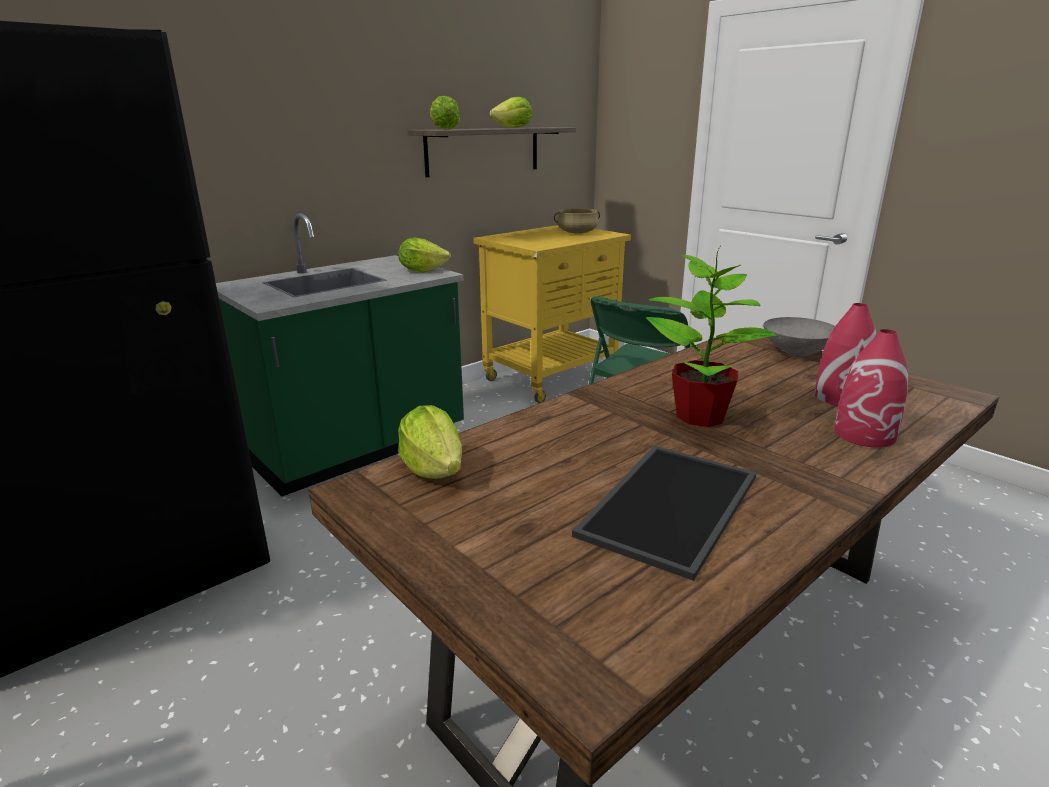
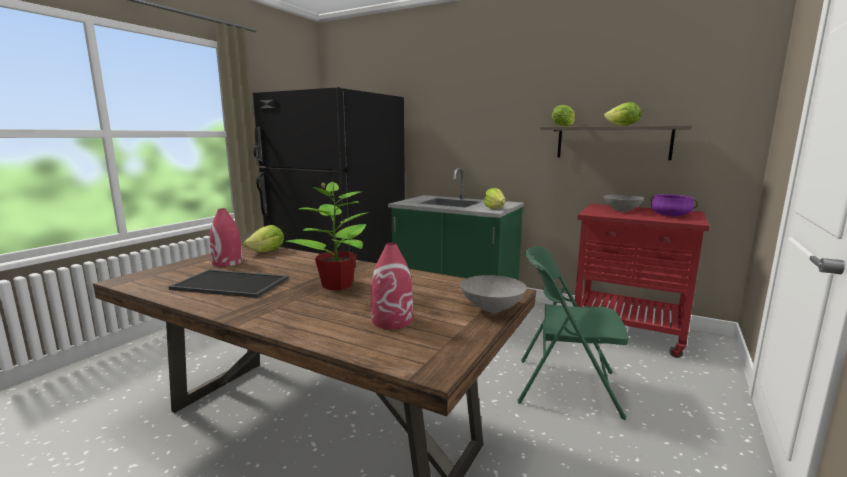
camera: 70 degrees right, 10 degrees down
(534, 238) = (621, 210): none -> grey bowl
(552, 378) = (628, 334): yellow cart -> red cart
(577, 233) = (670, 215): beige cooking pot -> purple cooking pot
(865, 435) = (322, 325): red vase -> red vase (227, 262)

